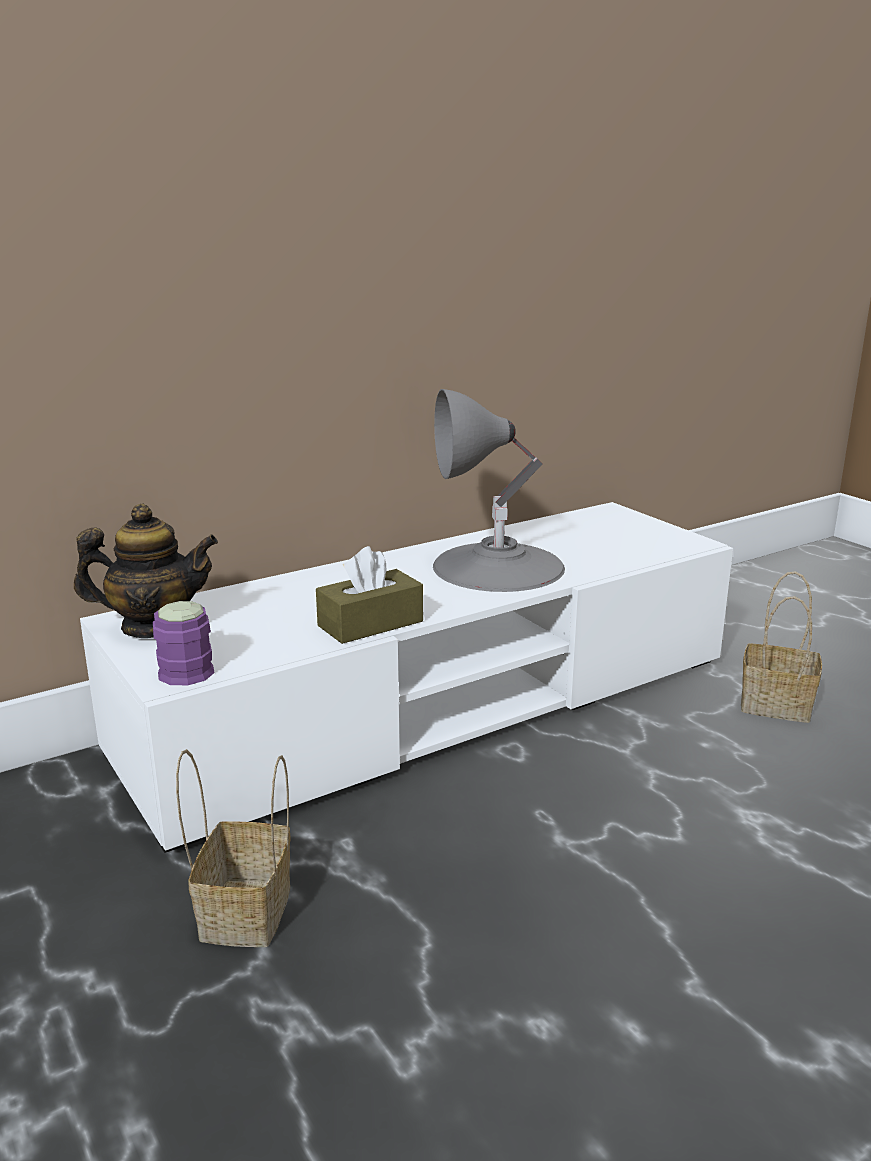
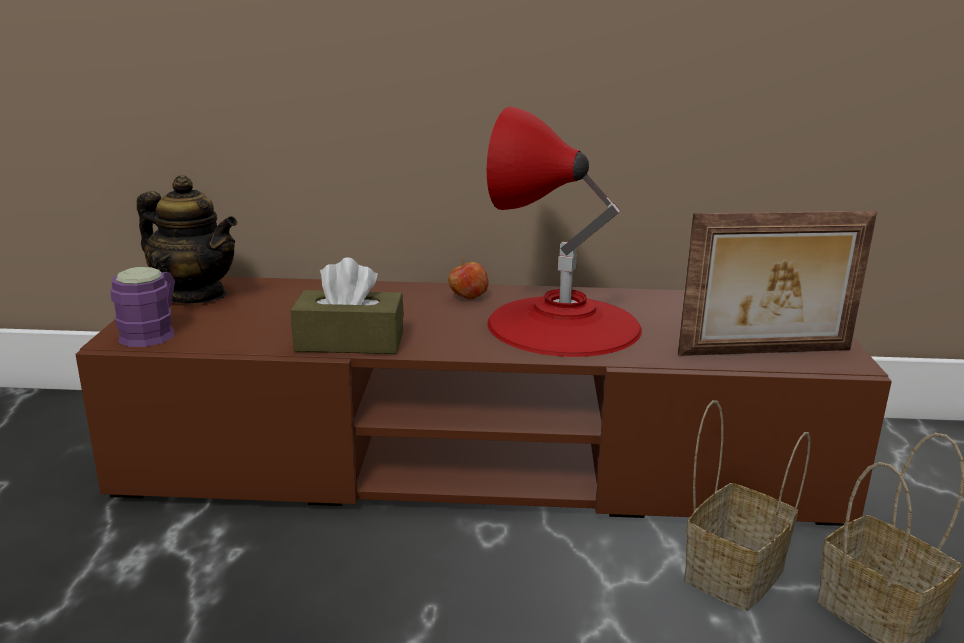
camera: 35 degrees right, 0 degrees up
(245, 910) = (88, 572): basket -> basket (733, 571)
(395, 565) = (468, 298): none -> apple
(435, 705) = (479, 459): white tv stand -> brown tv stand
(498, 566) = (563, 325): grey table lamp -> red table lamp
(648, 550) = (766, 353): none -> picture frame

